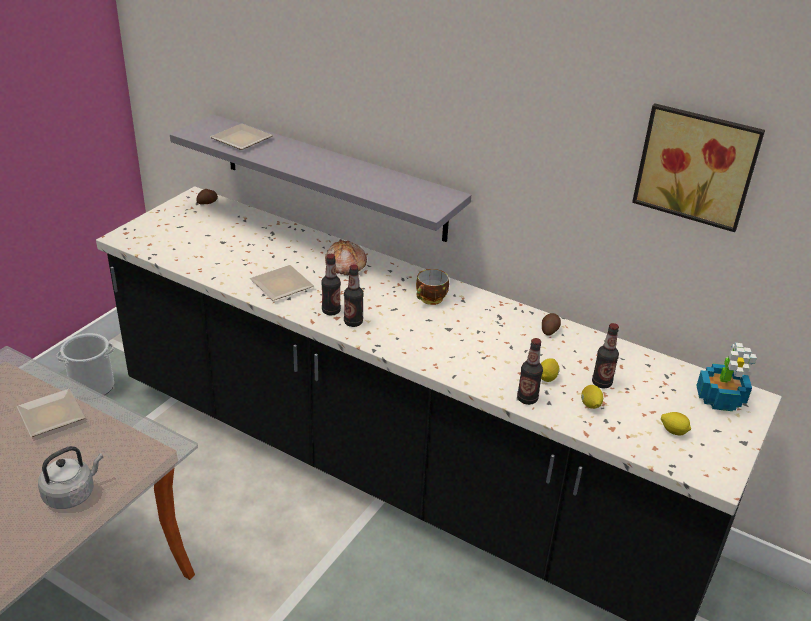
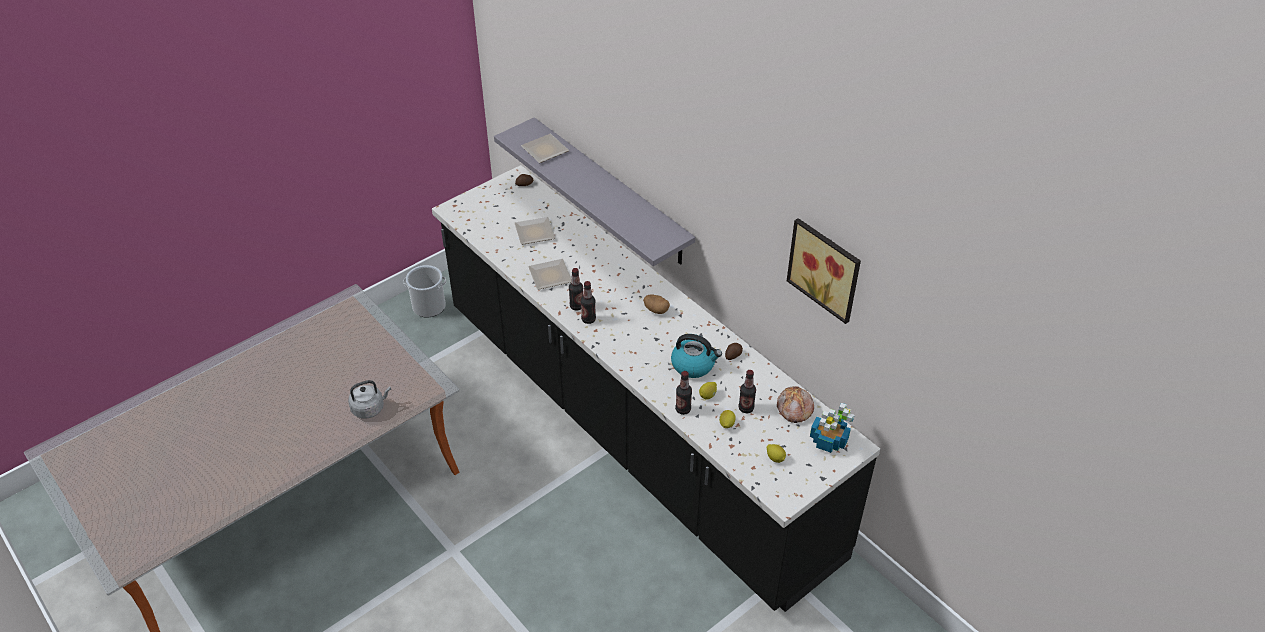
camera: 20 degrees right, 10 degrees up
(49, 415) = (370, 346): plate -> plate (533, 232)
(345, 265) = (605, 265): bread -> bread (794, 409)
(431, 299) = (656, 310): cup -> potato
(510, 348) = (693, 365): none -> kettle

